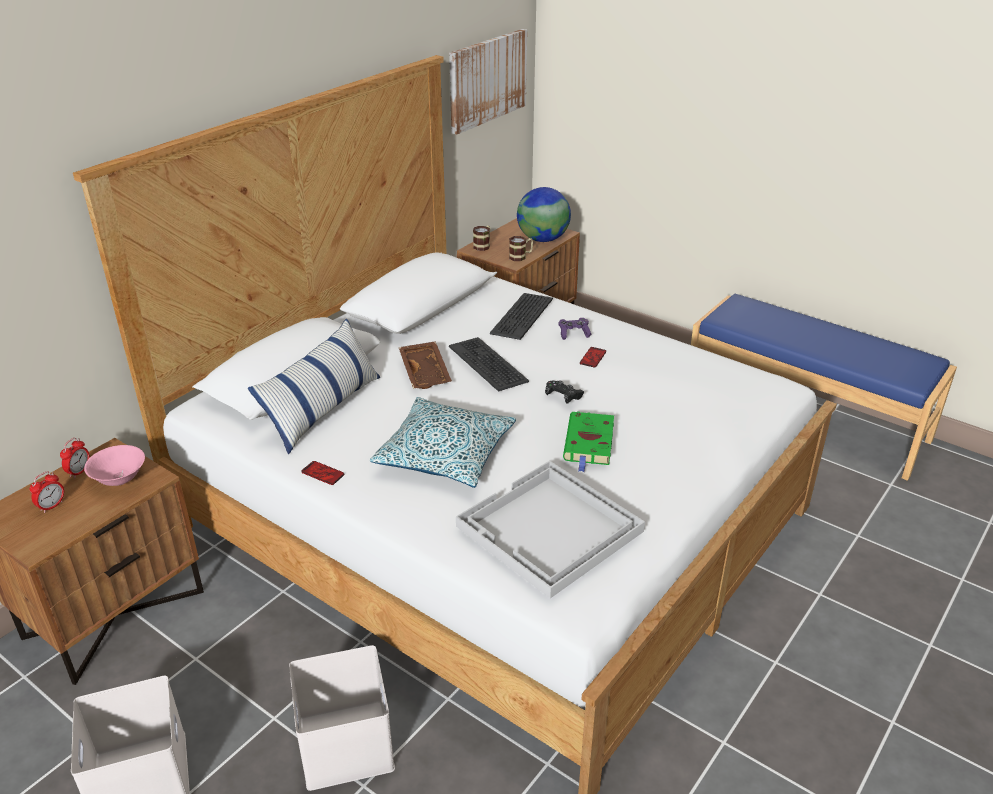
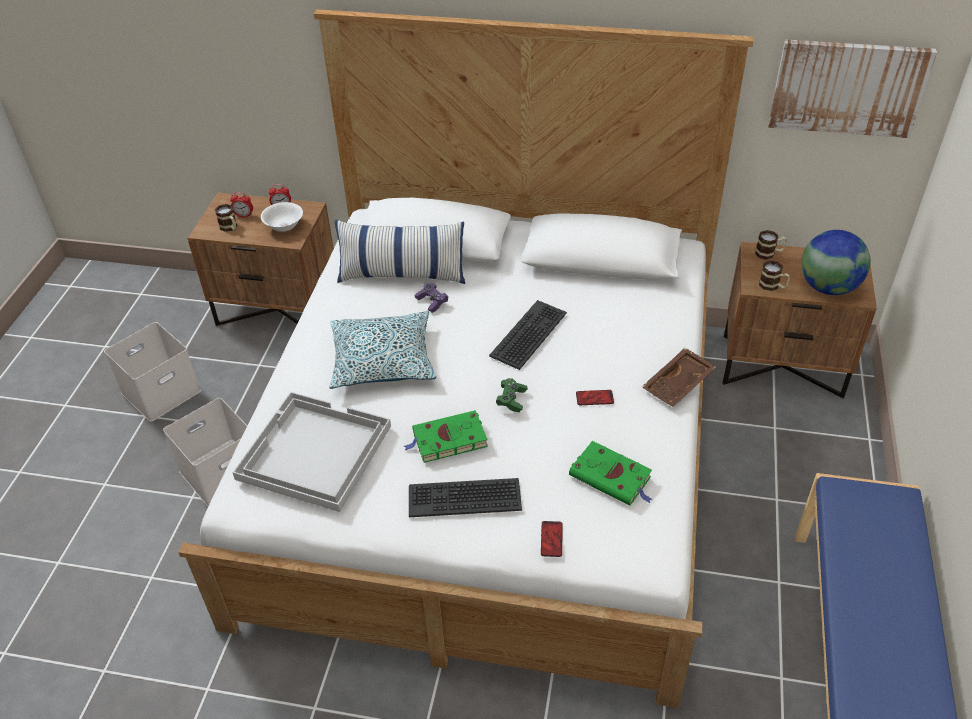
camera: 65 degrees right, 10 degrees up
(60, 523) = (230, 228): none -> mug
(119, 479) = (284, 227): pink bowl -> white bowl
(323, 473) = (324, 308): phone -> phone (551, 539)
(426, 372) = (491, 305): brown tray -> brown tray (679, 384)
(521, 316) = (631, 325): keyboard -> keyboard (464, 497)
(563, 396) = (511, 399): black game controller -> green game controller
(573, 333) = (630, 371): purple game controller -> purple game controller (432, 302)
(687, 377) = (612, 477): none -> green book

